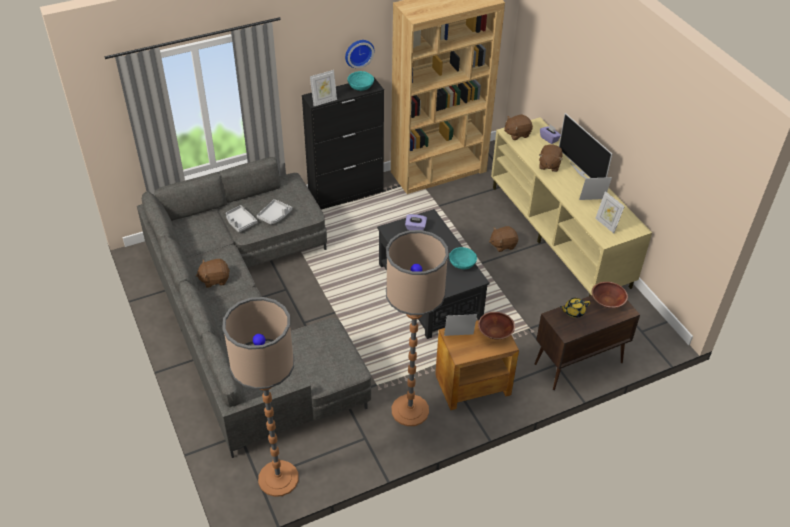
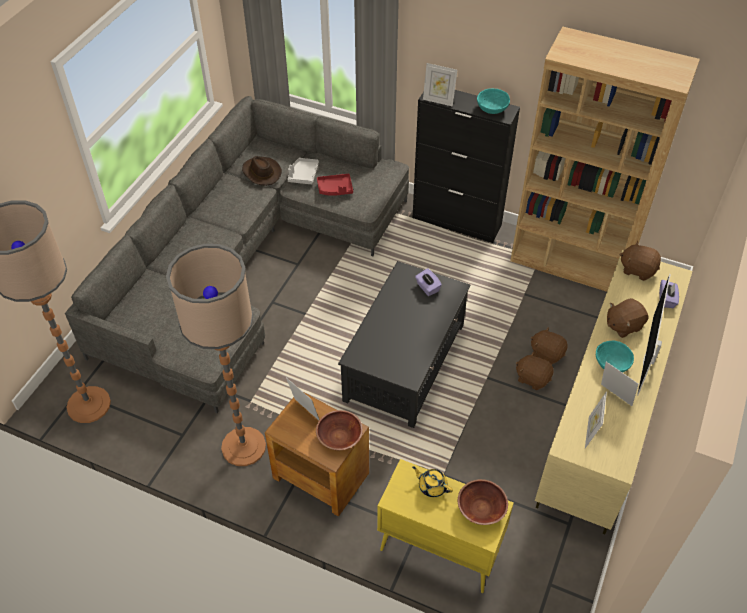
camera: 50 degrees right, 5 degrees up
(209, 240) = (261, 172): none -> brown hat
(214, 279) = (221, 206): brown plush toy -> brown plush toy (547, 353)
(275, 215) = (335, 189): grey tray -> red tray
(358, 52) = (509, 68): wall clock -> none
(462, 264) = (418, 353): turquoise bowl -> turquoise bowl (611, 363)
(577, 364) = (438, 550): brown cabinet -> yellow cabinet

